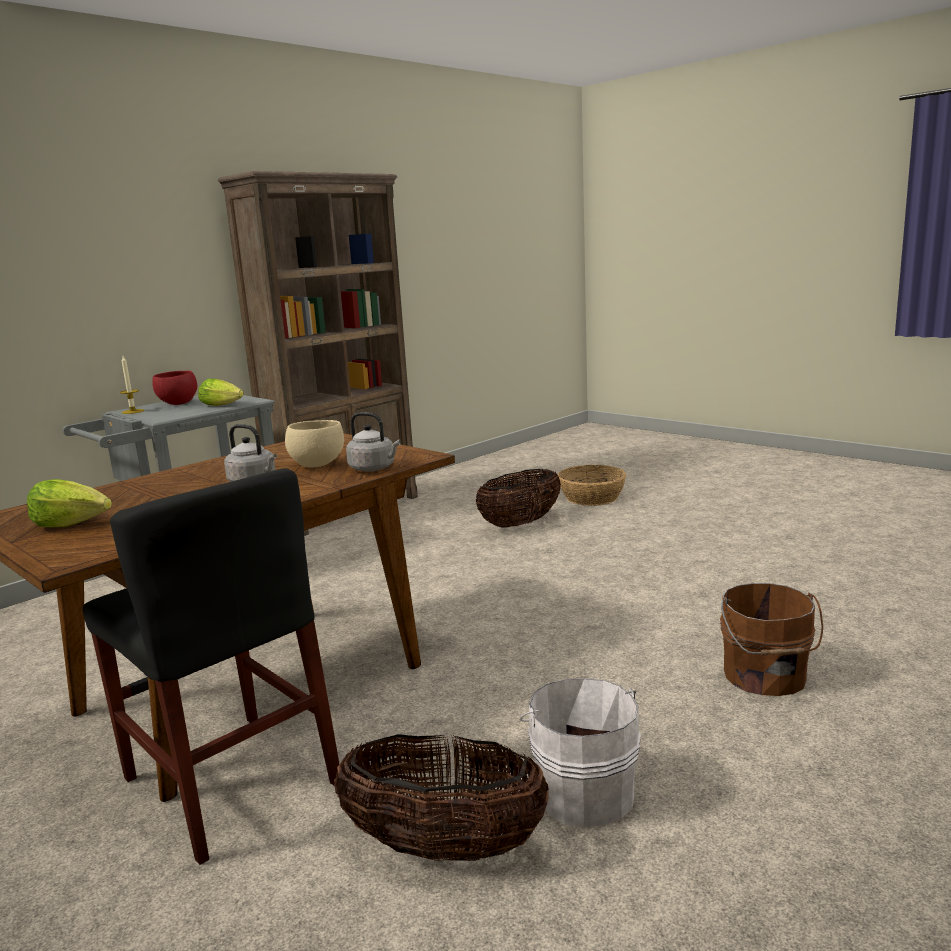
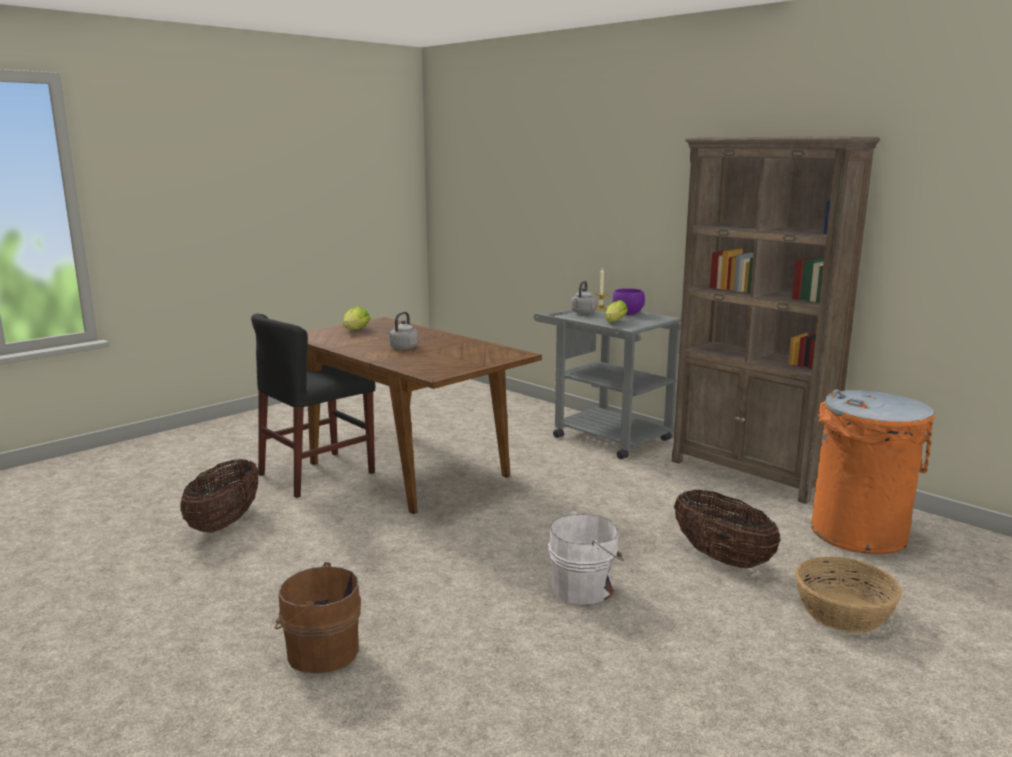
camera: 90 degrees right, 0 degrees up
(178, 403) = (627, 314): red bowl -> purple bowl
(317, 464) = (434, 356): beige bowl -> none
(374, 468) = (410, 367): grey kettle -> grey kettle (582, 312)
(475, 487) = (859, 534): none -> orange trash can
(583, 791) = (237, 560): white bucket -> white bucket (585, 587)

